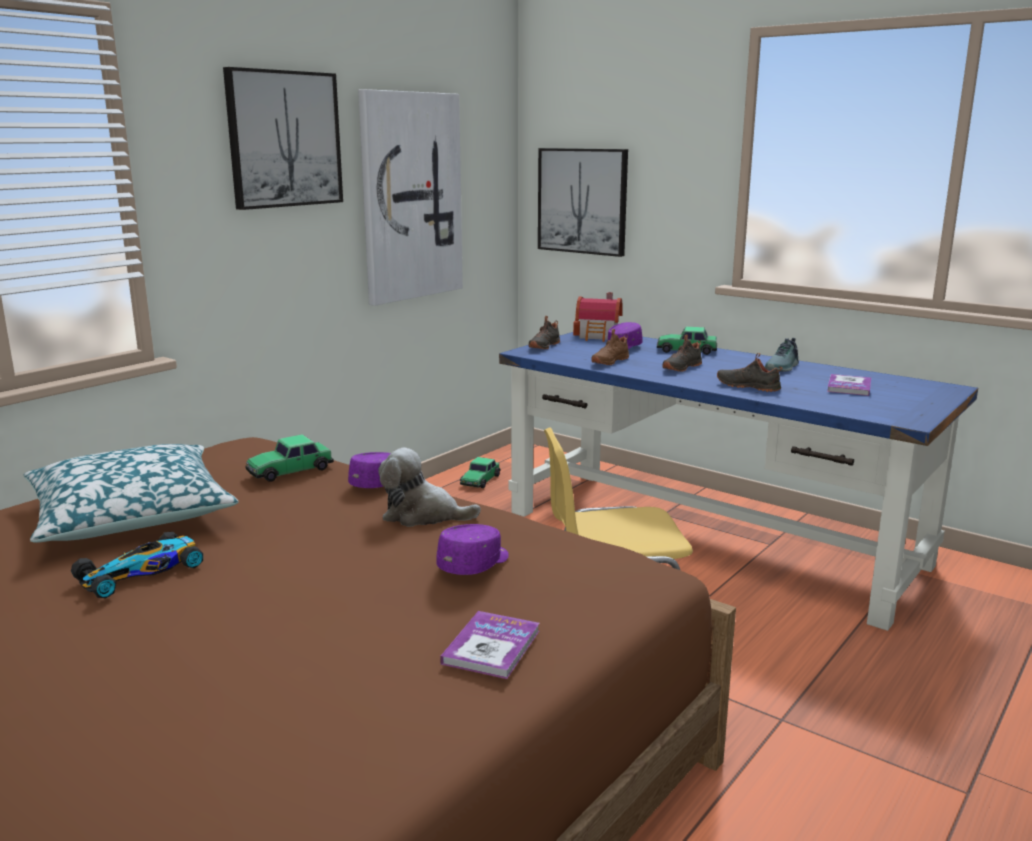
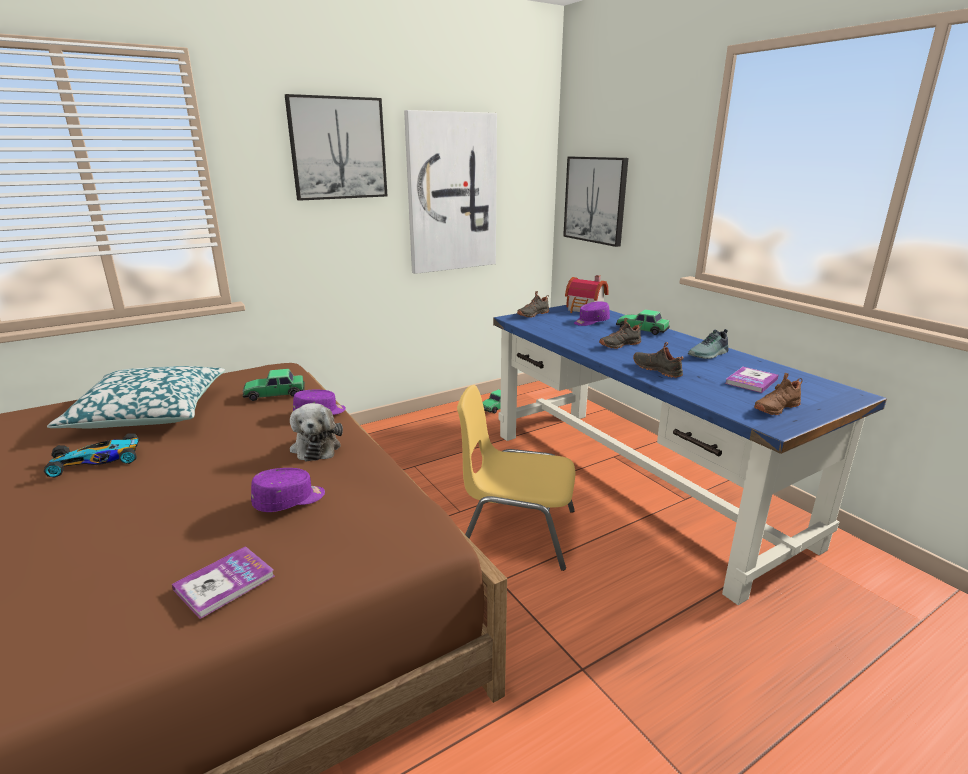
camera: 20 degrees right, 5 degrees up
(423, 515) = (316, 446): plush toy -> plush toy turned 135 degrees counterclockwise
(609, 361) = (567, 333): brown shoe -> brown shoe (775, 407)

